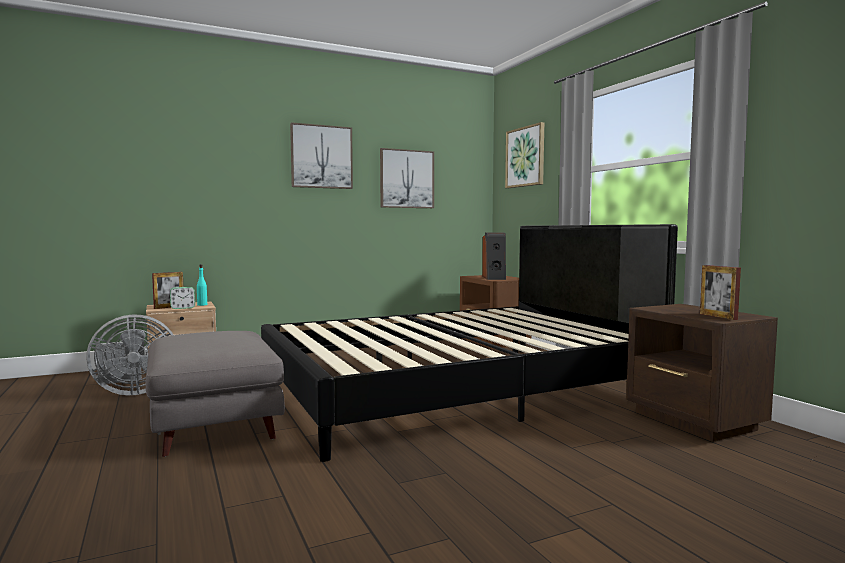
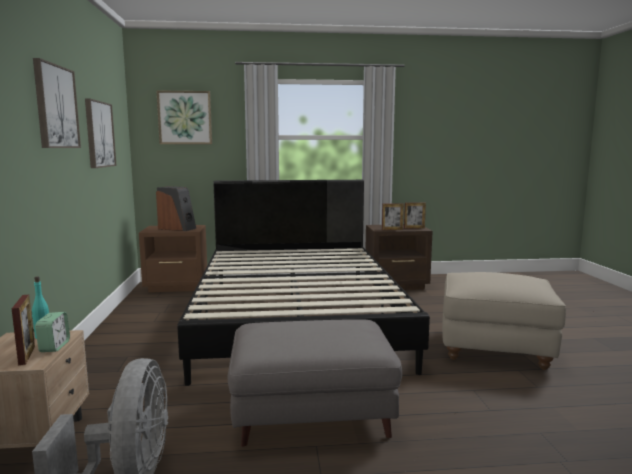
camera: 70 degrees left, 5 degrees up
(454, 511) = (495, 349): none -> beige ottoman
(668, 311) = (392, 229): none -> picture frame

